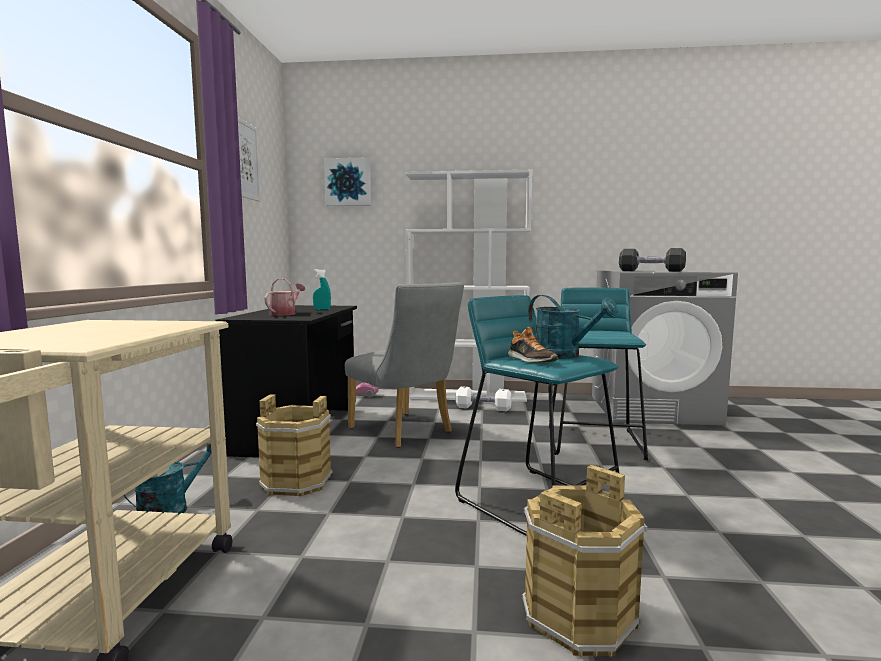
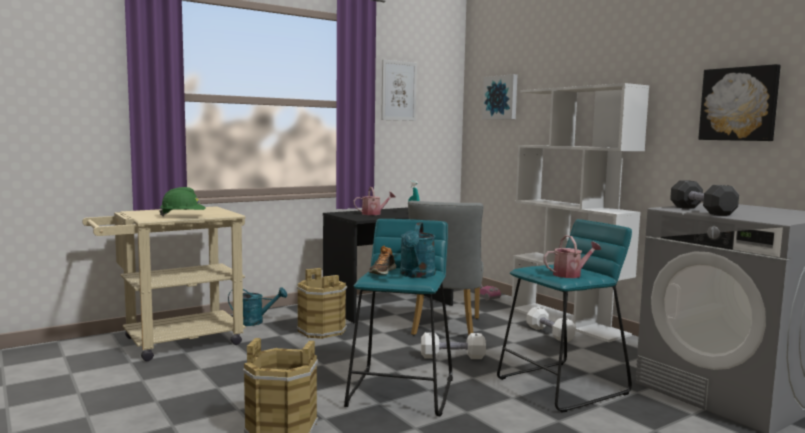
camera: 50 degrees right, 0 degrees up
(135, 334) = (183, 216): none -> green hard hat
(480, 452) = (452, 357): none -> white dumbbell
(606, 193) = (739, 104): none -> picture
(617, 334) = (570, 274): none -> watering can

